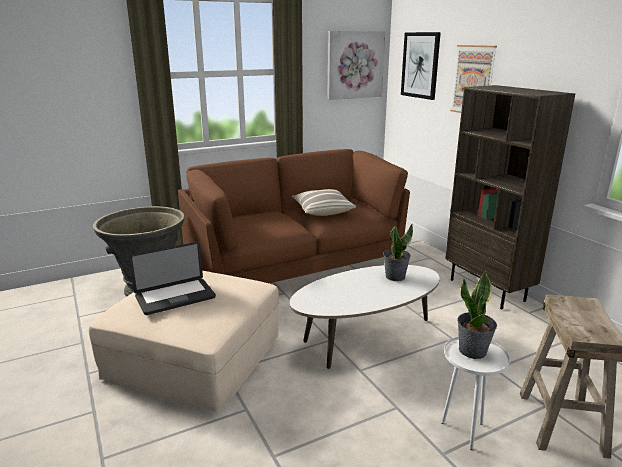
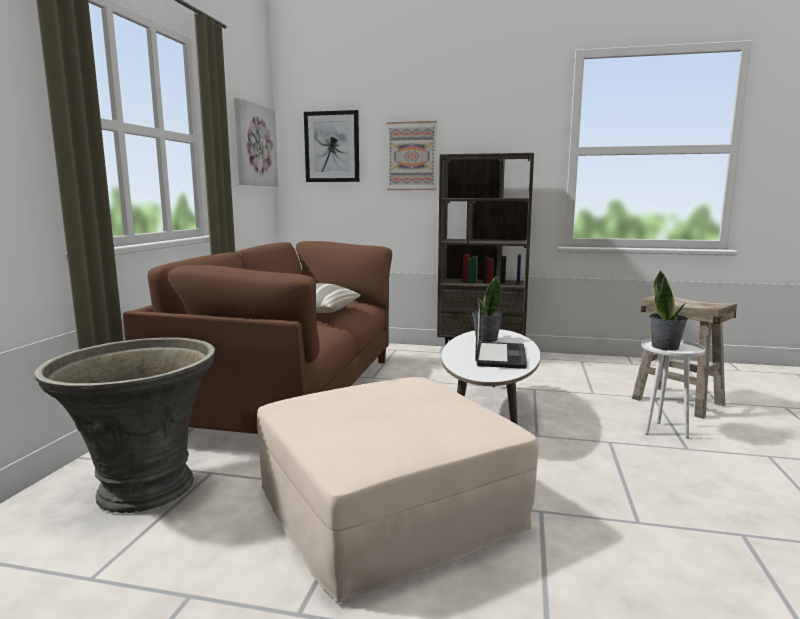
camera: 50 degrees left, 10 degrees down
(175, 297) = (383, 413): laptop -> laptop (500, 356)

